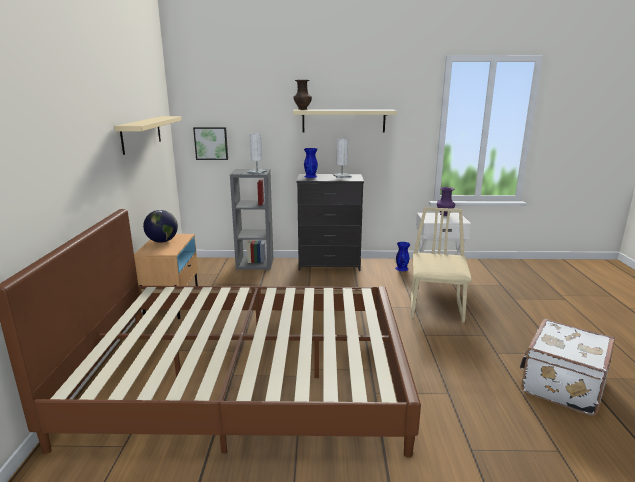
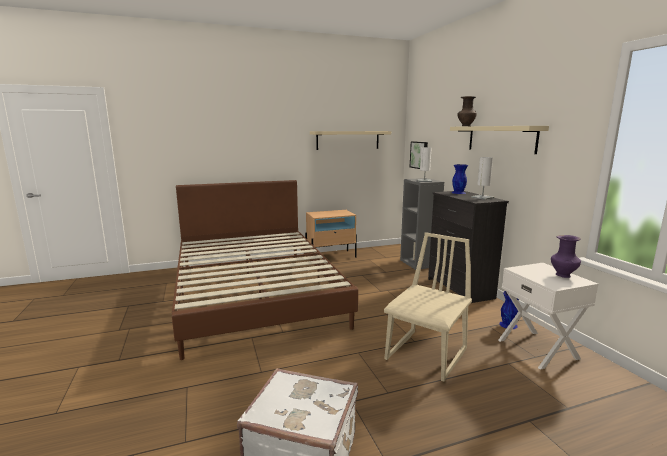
camera: 70 degrees right, 5 degrees down
(162, 241) = (333, 212): globe -> none
(436, 307) = (427, 355): beige chair -> beige chair turned 45 degrees counterclockwise

